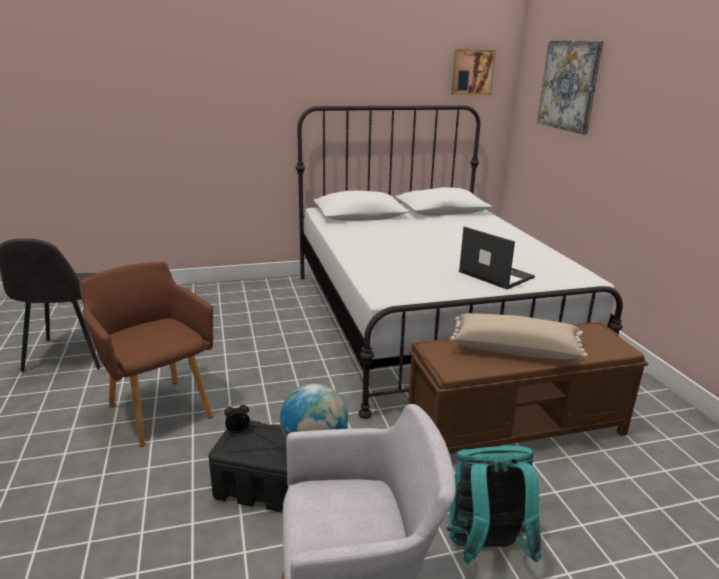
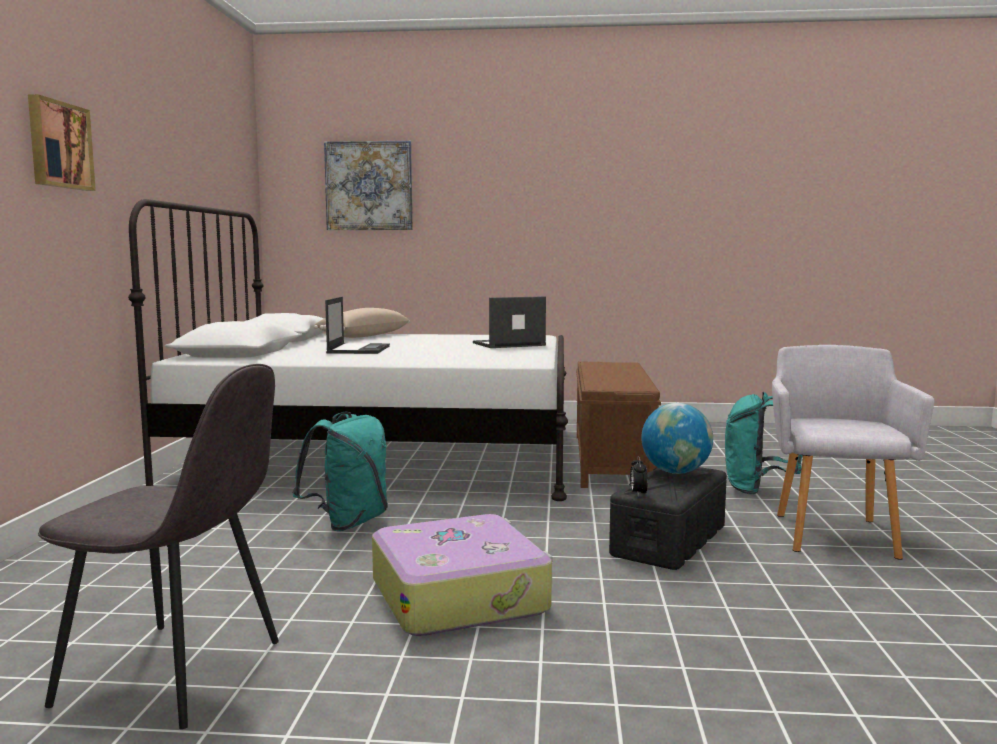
camera: 70 degrees left, 15 degrees down
(158, 408) = (460, 595): brown armchair -> suitcase
(271, 344) = (348, 523): none -> turquoise backpack
(401, 236) = (358, 349): none -> laptop
(472, 72) = (236, 173): picture -> picture (58, 145)
(515, 349) = (614, 376): beige pillow -> beige pillow (362, 336)

